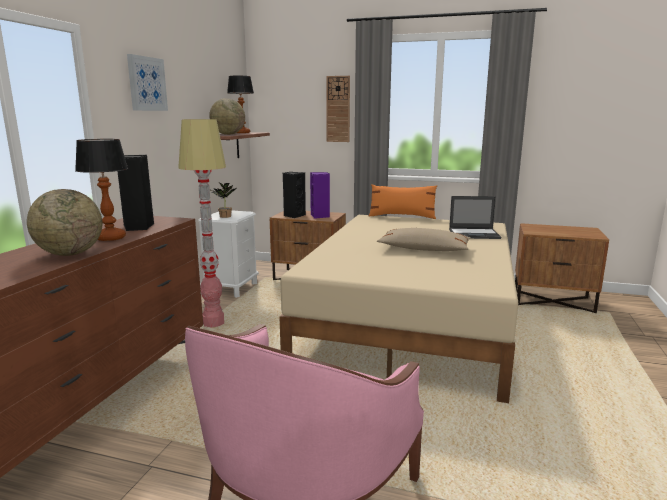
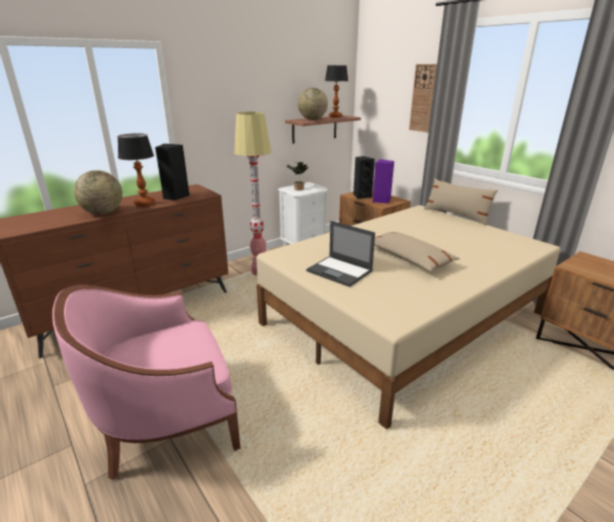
camera: 35 degrees right, 10 degrees up
(147, 84) = (228, 81): picture -> none
(402, 216) = (456, 215): orange pillow -> beige pillow
(474, 234) = (494, 253): laptop -> laptop (340, 271)

